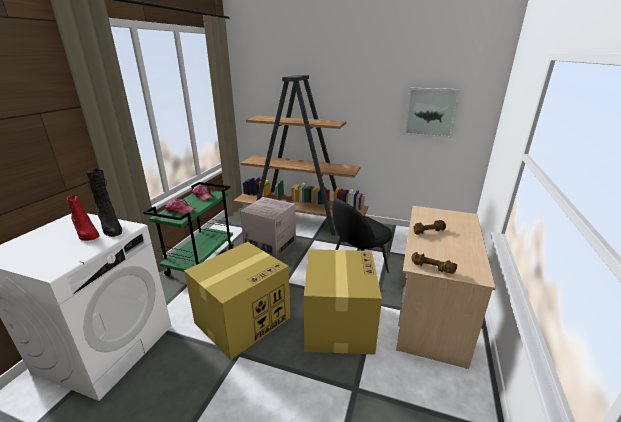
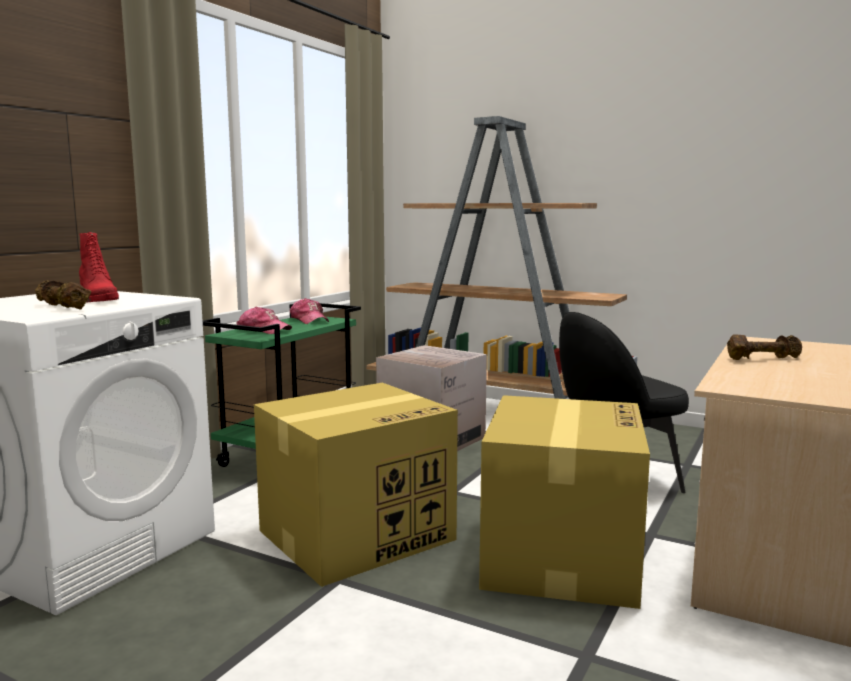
camera: 10 degrees right, 15 degrees down
(111, 228) = (139, 298): black boot -> none
(430, 112) = (771, 179): picture -> none
(432, 268) = (761, 391): brown dumbbell -> brown dumbbell (63, 307)

